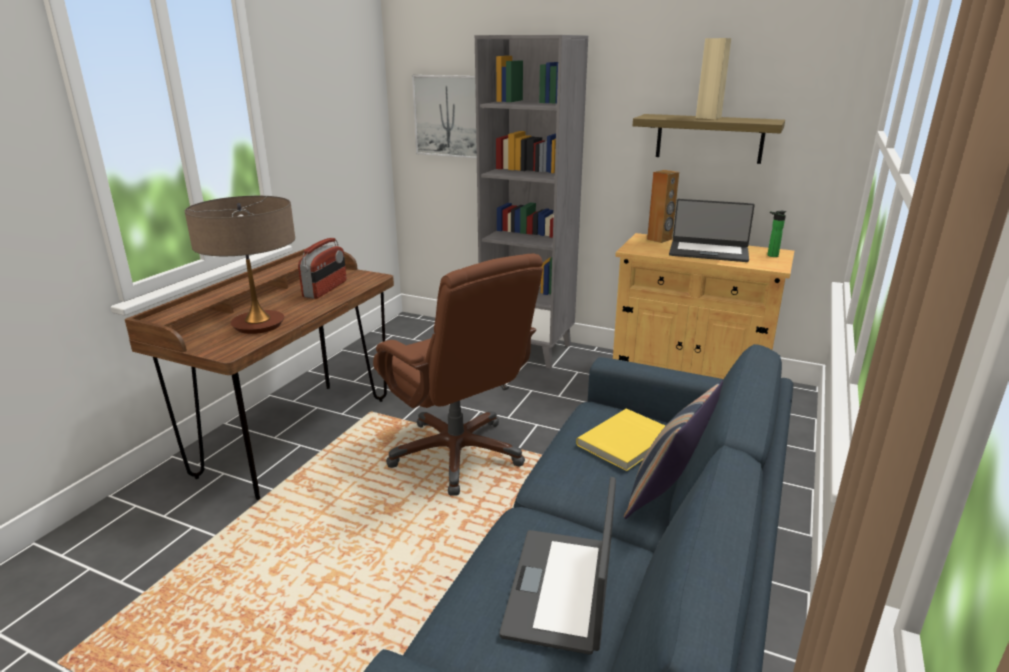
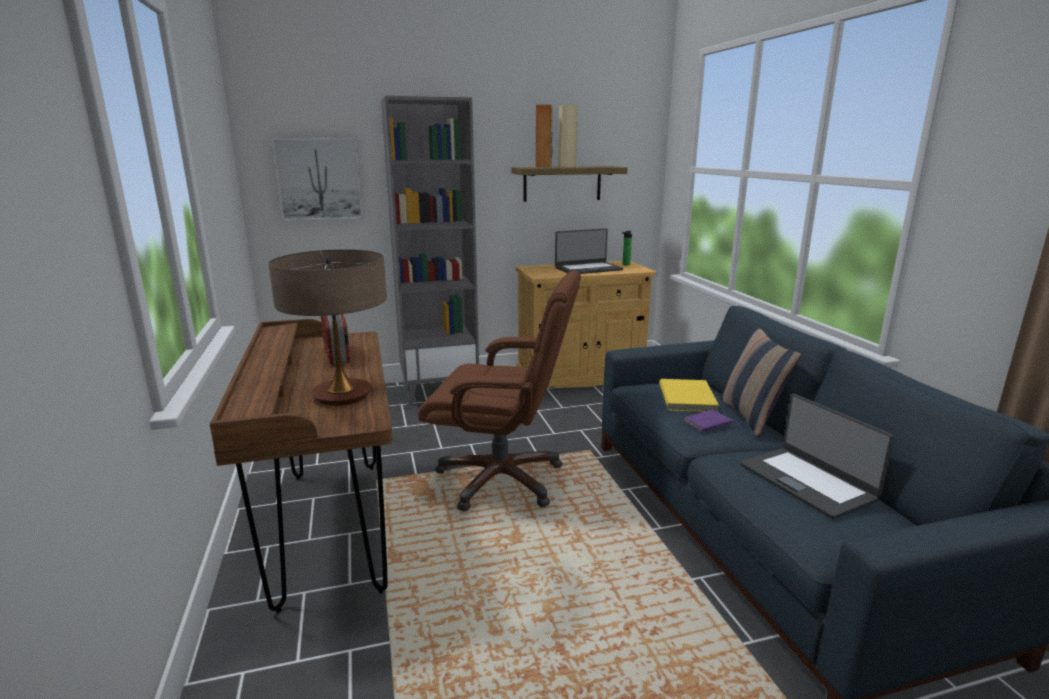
camera: 40 degrees left, 5 degrees down
(588, 478) = (708, 424): none -> purple book
(660, 239) = (541, 267): brown speaker -> brown speaker (544, 167)

